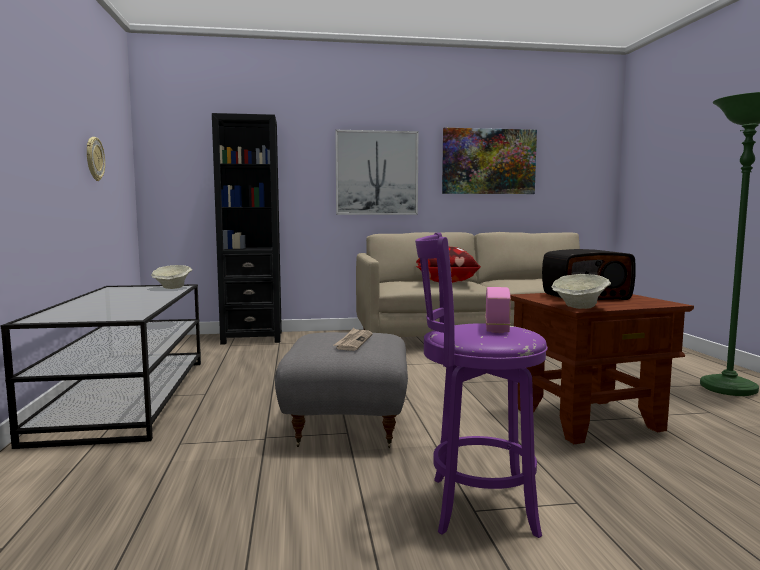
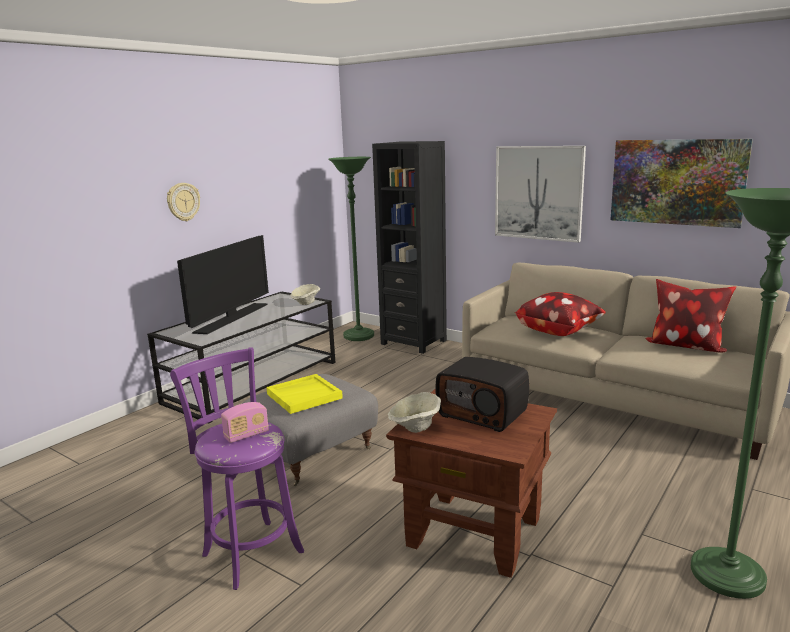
camera: 45 degrees right, 10 degrees up
(94, 159) = (273, 195): wall clock -> wall clock (183, 202)
(106, 303) = (231, 318): none -> television
(181, 344) = (358, 336): none -> green floor lamp
(353, 342) = (304, 396): newspaper -> yellow tray
(535, 278) = (685, 346): none -> pillow

